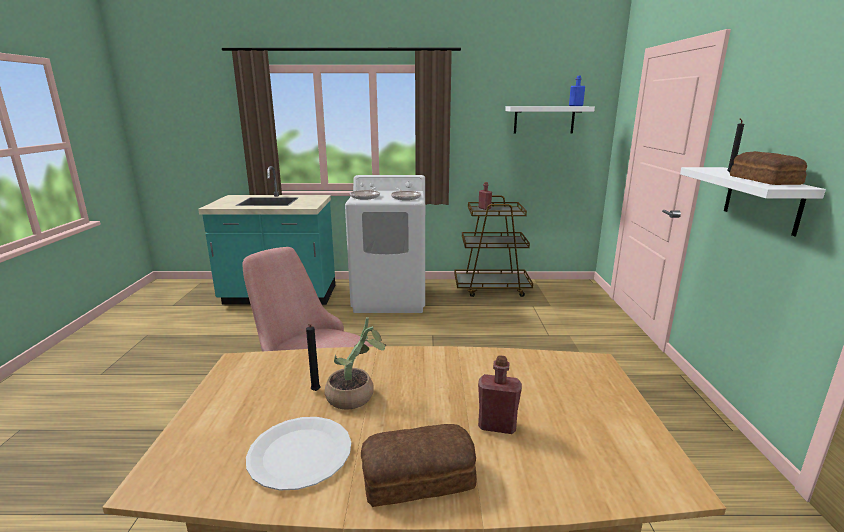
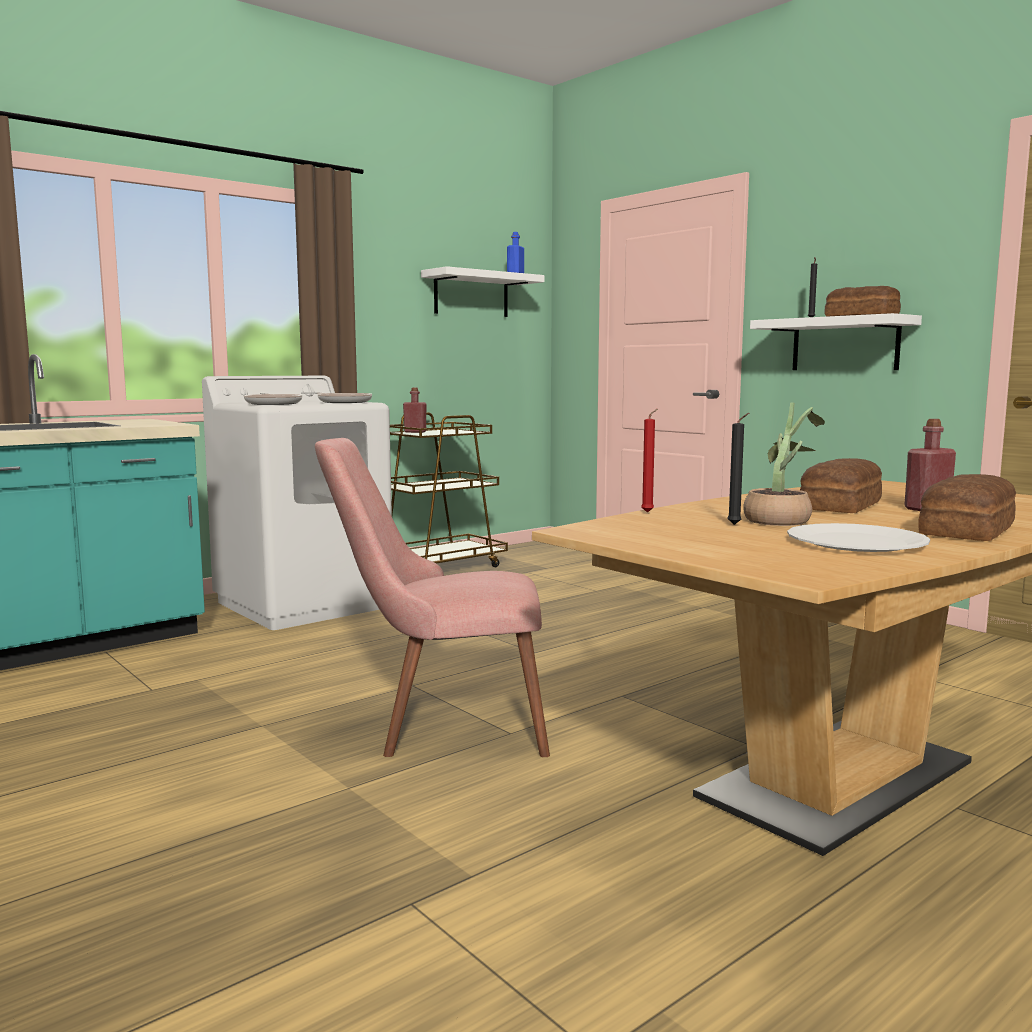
camera: 40 degrees left, 10 degrees down
(326, 353) = (649, 512): none -> red candle
(456, 391) = (843, 505): none -> bread

